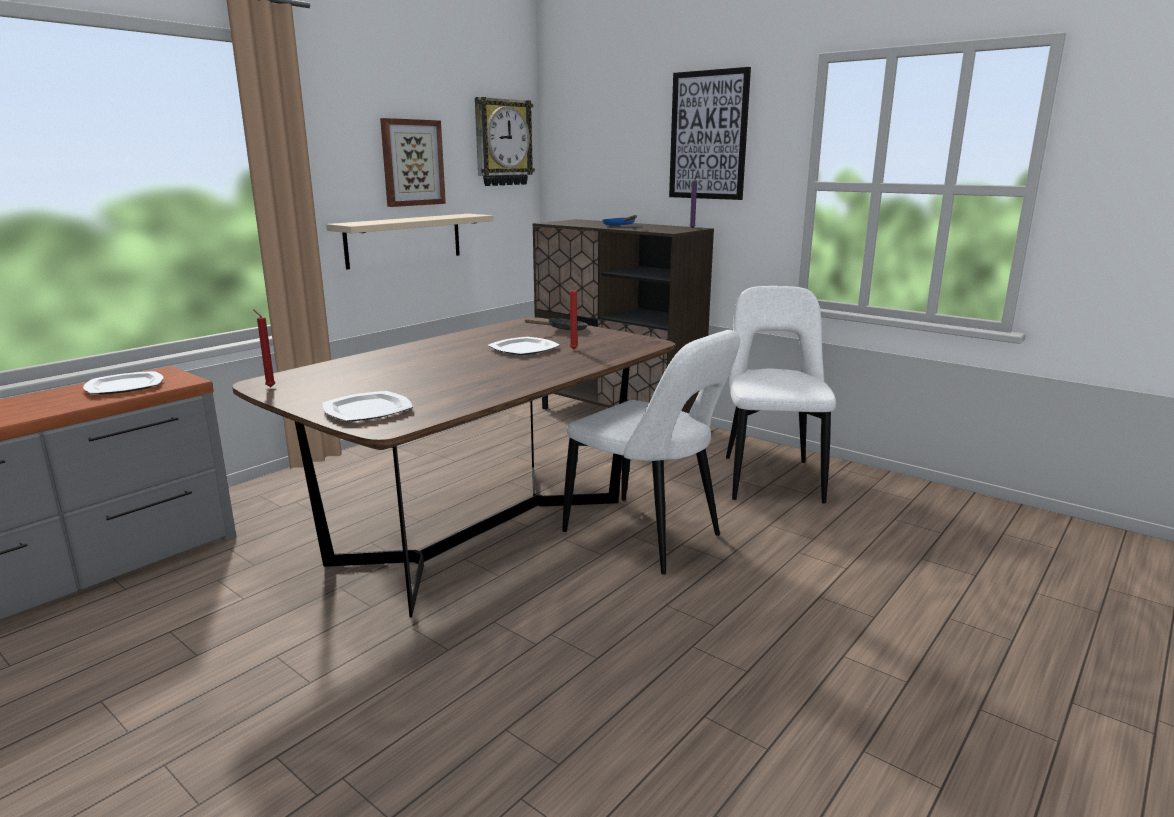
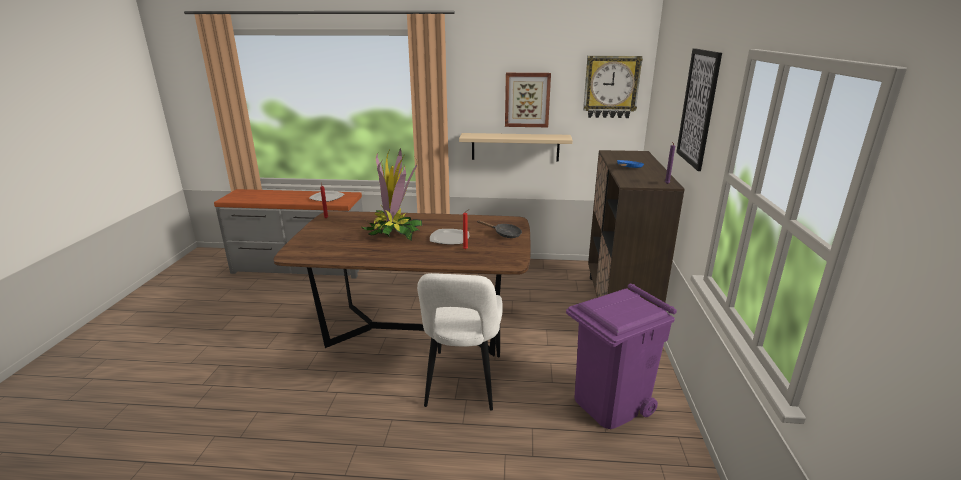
camera: 55 degrees right, 5 degrees up
(367, 410) = (309, 245): plate -> none
(436, 365) = (393, 232): none -> potted plant
(770, 477) = (610, 404): white chair -> purple trash can

